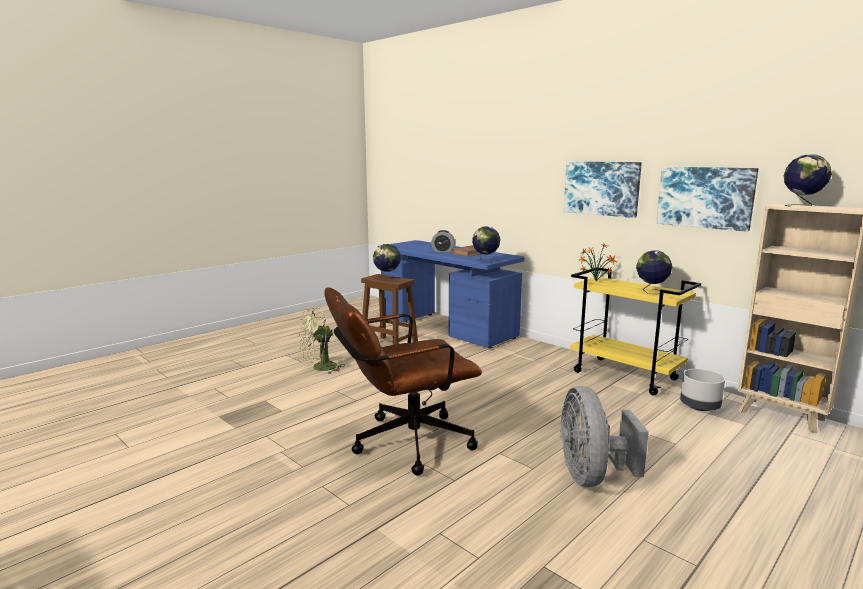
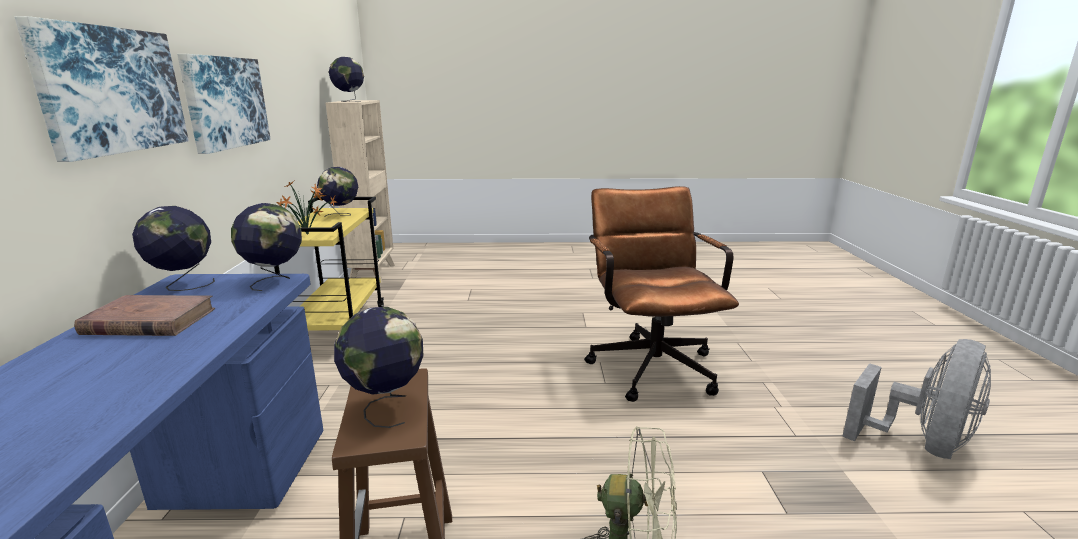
camera: 135 degrees left, 5 degrees up
(402, 443) = (650, 363): brown office chair -> brown office chair turned 120 degrees counterclockwise
(443, 251) = (128, 359): alarm clock -> none
(504, 256) = (183, 285): none -> globe
(591, 476) = (558, 297): grey fan -> grey fan (920, 444)
(699, 407) = (389, 292): grey planter -> none
(705, 197) = (294, 103): picture -> picture (111, 90)

